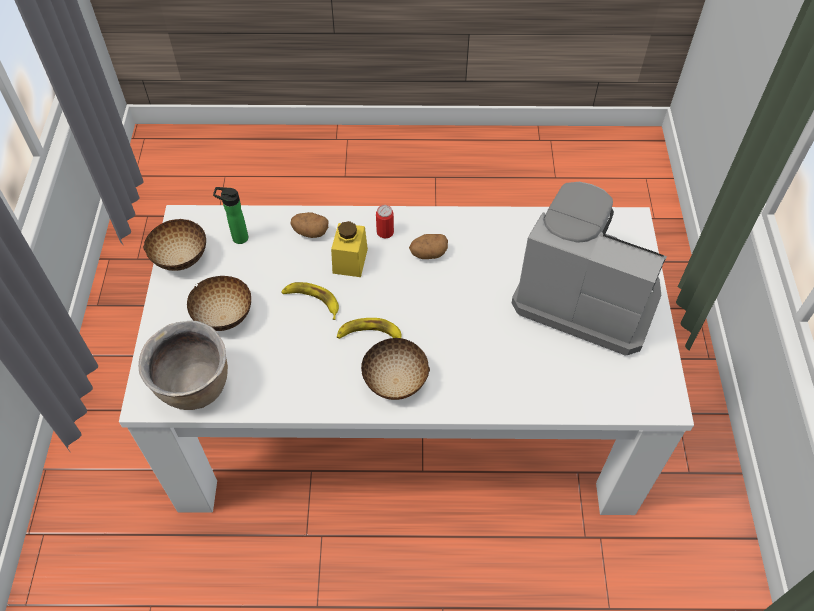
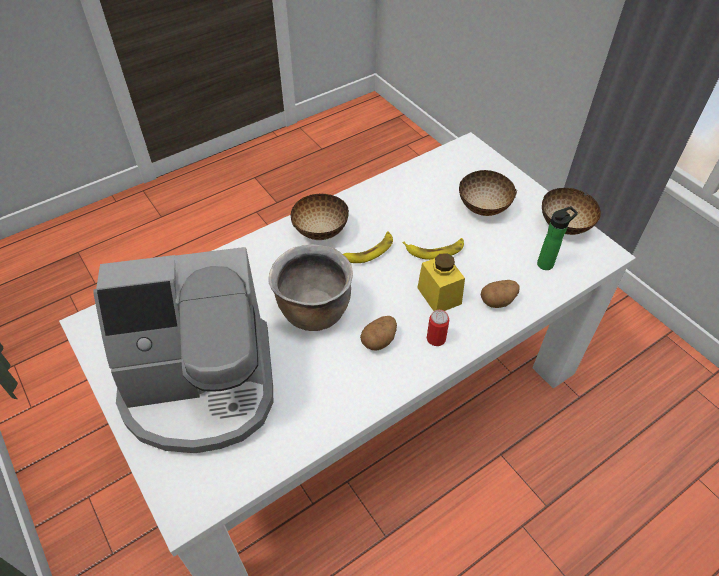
camera: 145 degrees right, 5 degrees down
(195, 388) = (449, 164): brown cooking pot -> brown cooking pot (313, 311)

